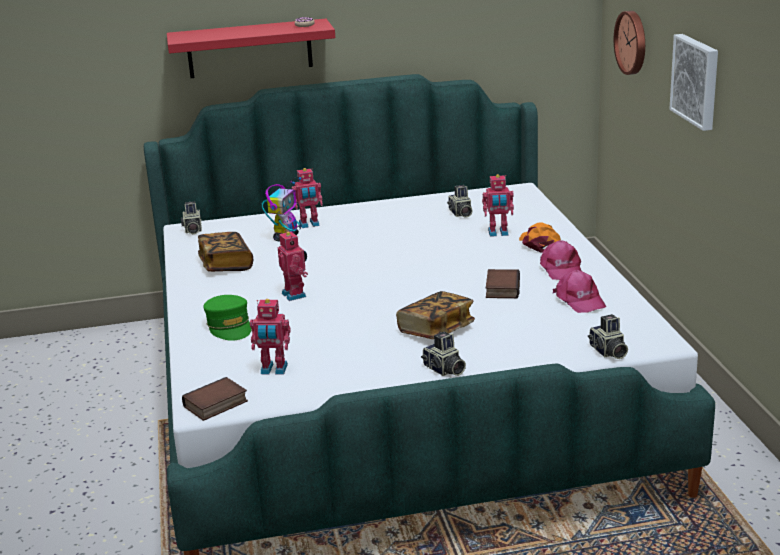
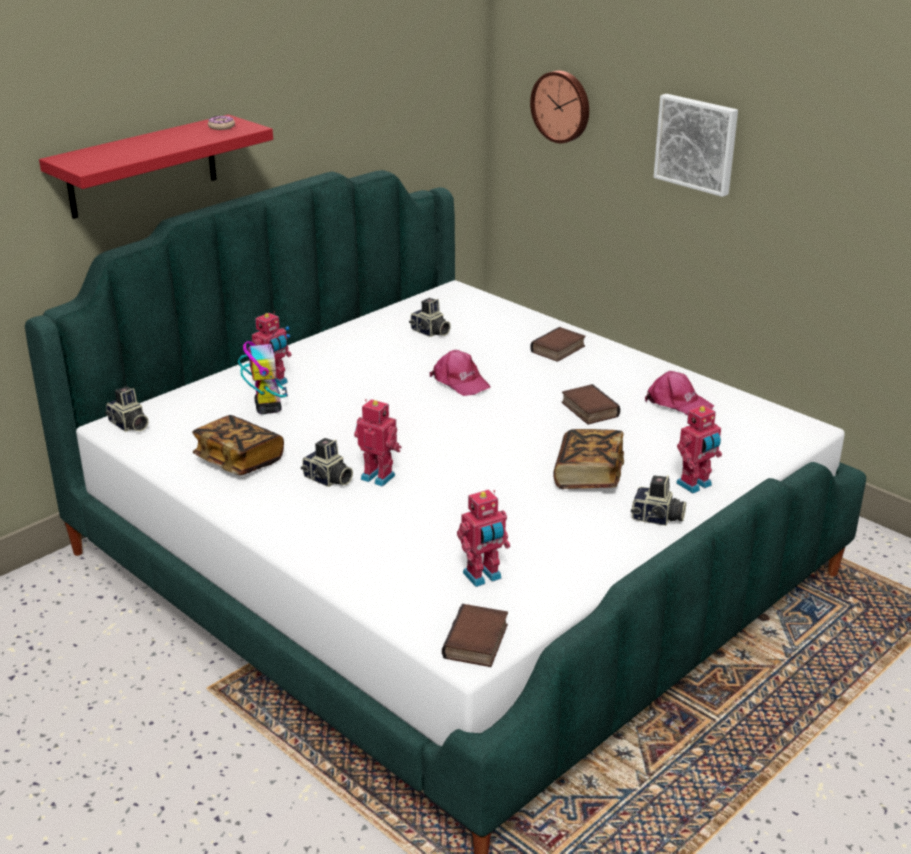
camera: 35 degrees left, 5 degrees up
(229, 326) = (356, 539): green cap -> none
(498, 233) = (501, 347): toy robot -> toy robot (695, 485)
(540, 244) = (558, 350): orange cap -> book
(561, 269) = (615, 373): pink cap -> pink cap (460, 381)
(608, 352) = (775, 452): camera -> camera (327, 480)

